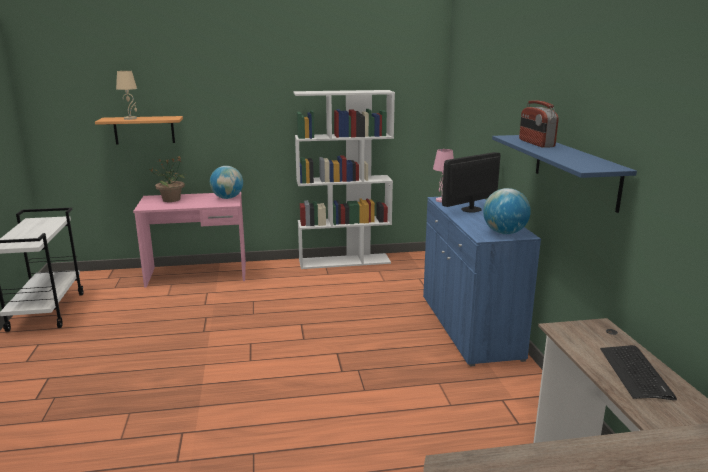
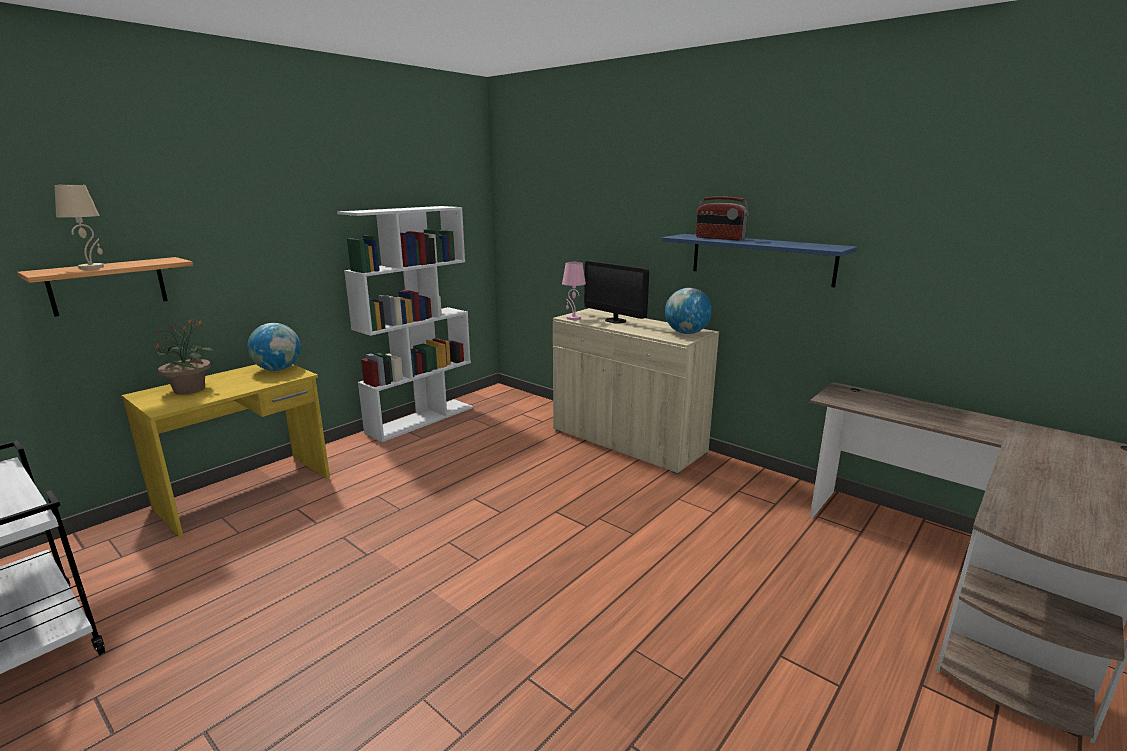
camera: 40 degrees left, 0 degrees up
(197, 274) = (246, 492): pink desk -> yellow desk
(469, 326) = (627, 442): blue cabinet -> beige cabinet
(471, 209) = (615, 320): monitor -> monitor turned 60 degrees counterclockwise
(635, 373) = (923, 411): keyboard -> none

